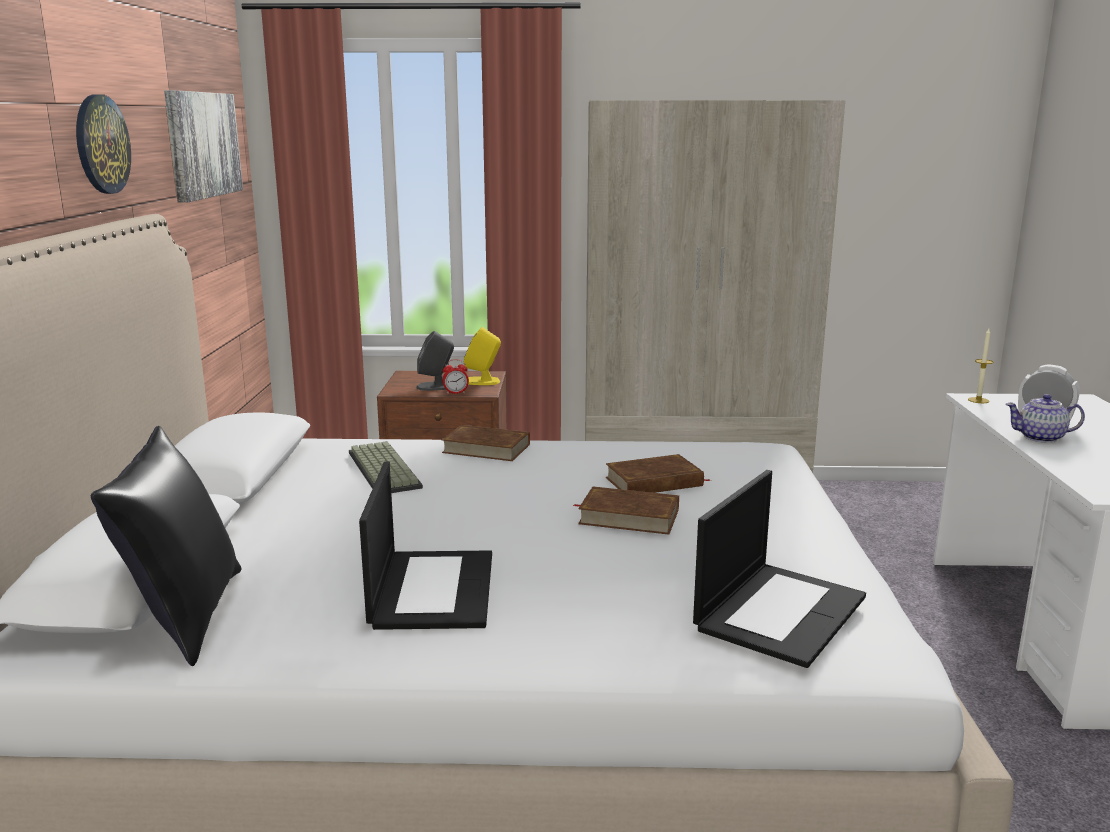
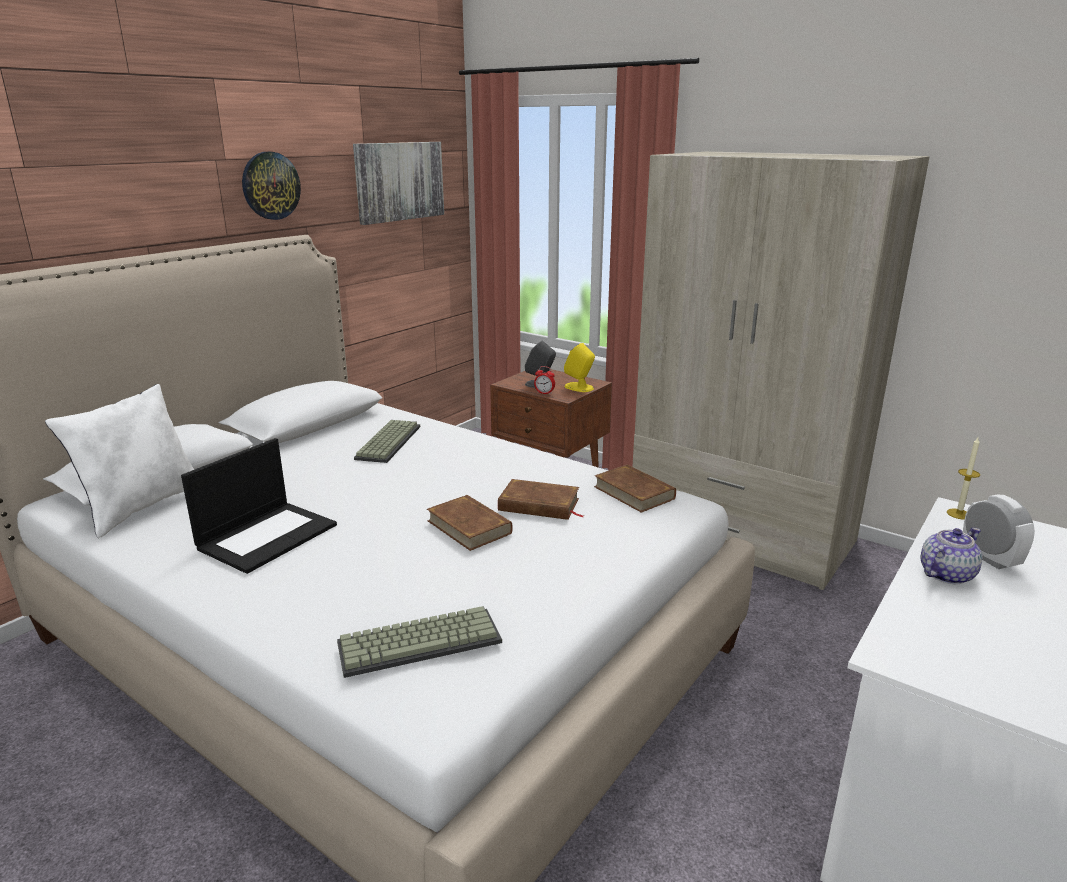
camera: 35 degrees right, 5 degrees up
(185, 616) = (143, 507): black pillow -> white pillow
(486, 448) = (476, 443): brown book -> brown book (634, 492)
(780, 611) = (420, 641): laptop -> keyboard
(1041, 438) = (945, 574): teapot -> teapot turned 105 degrees clockwise

